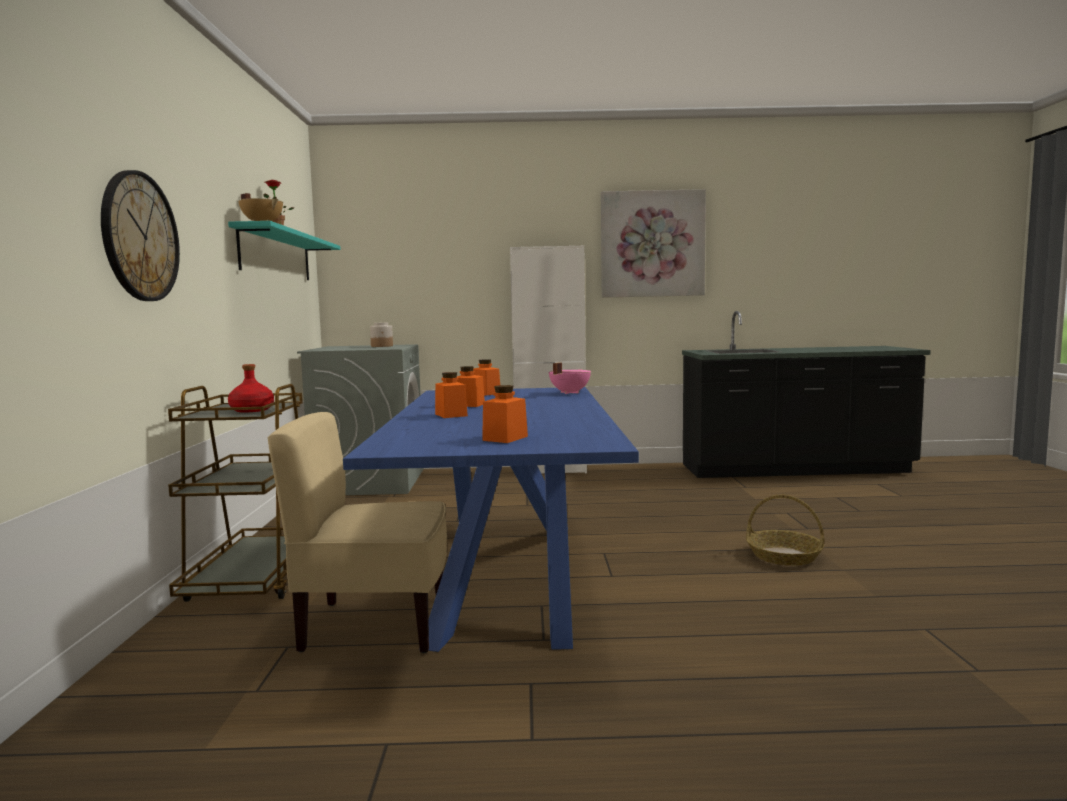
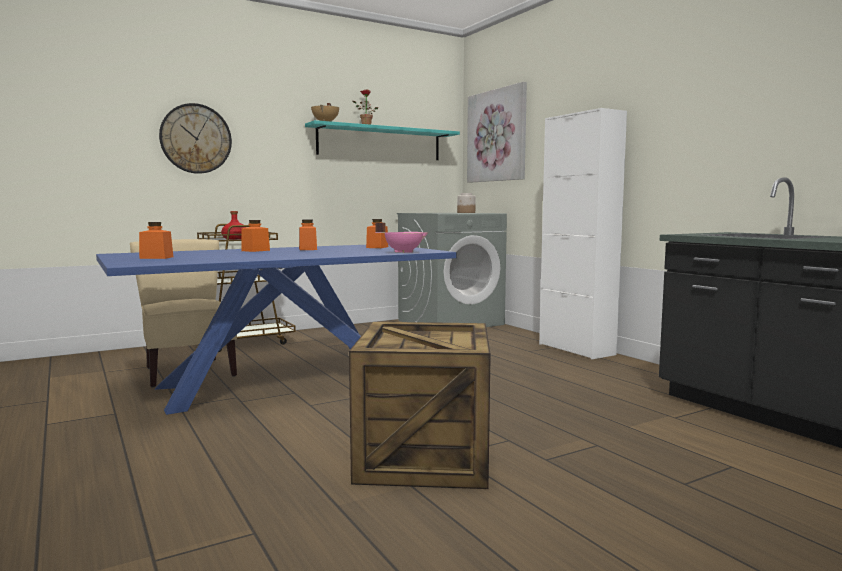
camera: 60 degrees right, 0 degrees up
(652, 244) = (705, 94): picture -> picture (496, 135)
(784, 556) = (426, 455): basket -> crate

